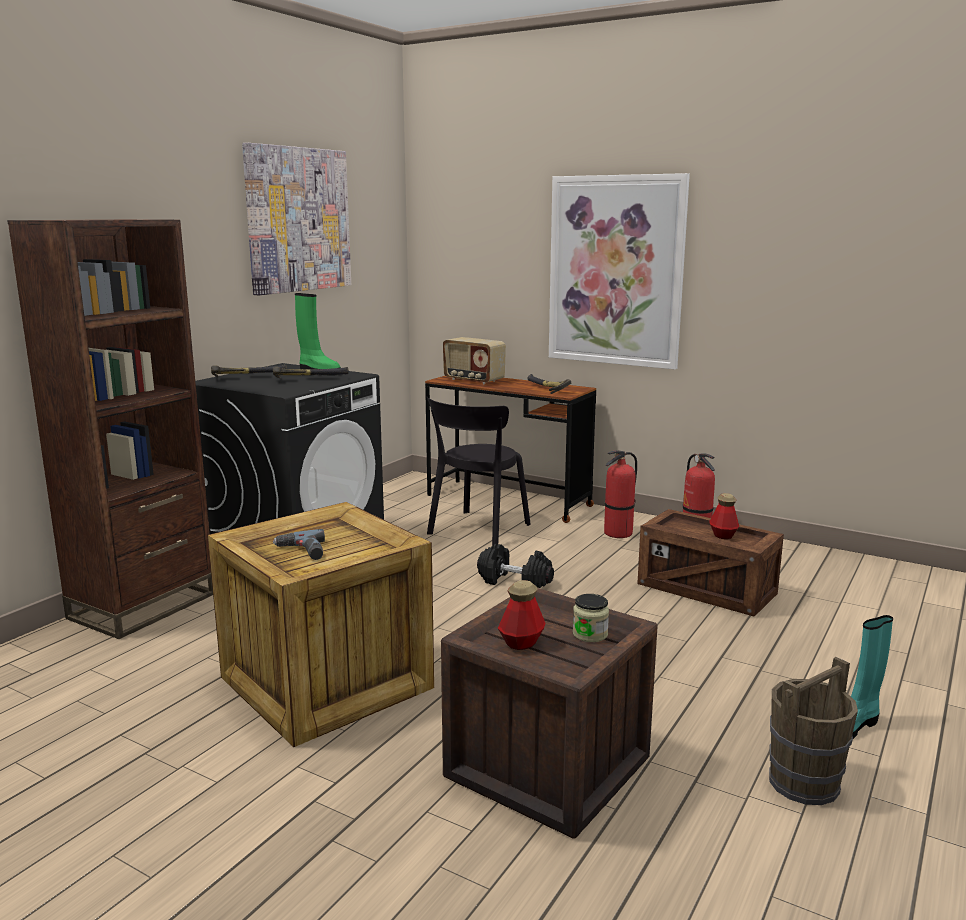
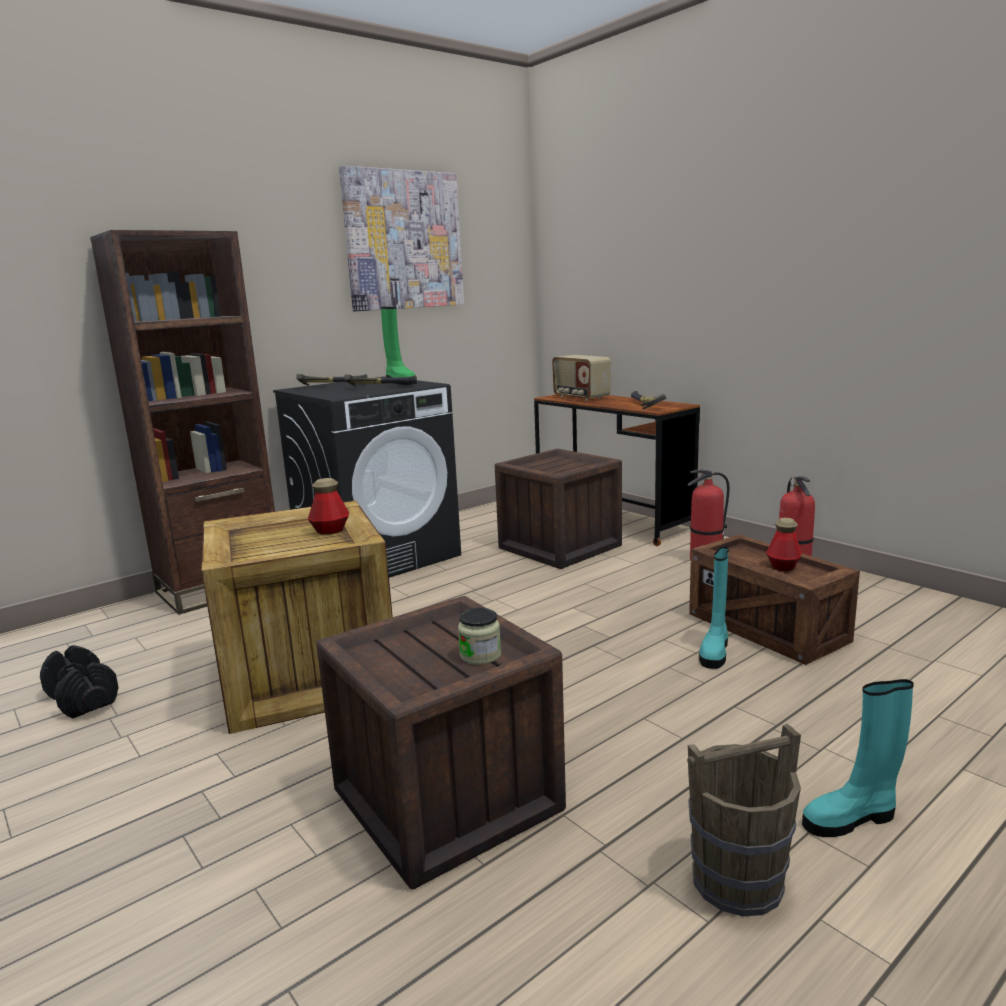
camera: 20 degrees right, 0 degrees up
(302, 552) = (267, 542): power drill -> none
(476, 531) = (559, 547): black chair -> crate
(515, 582) = (560, 599): black dumbbell -> black dumbbell (83, 698)
(521, 643) = (398, 655): bottle -> bottle (330, 530)
(615, 271) = (720, 277): picture -> none
(678, 614) = (715, 652): none -> turquoise boot

